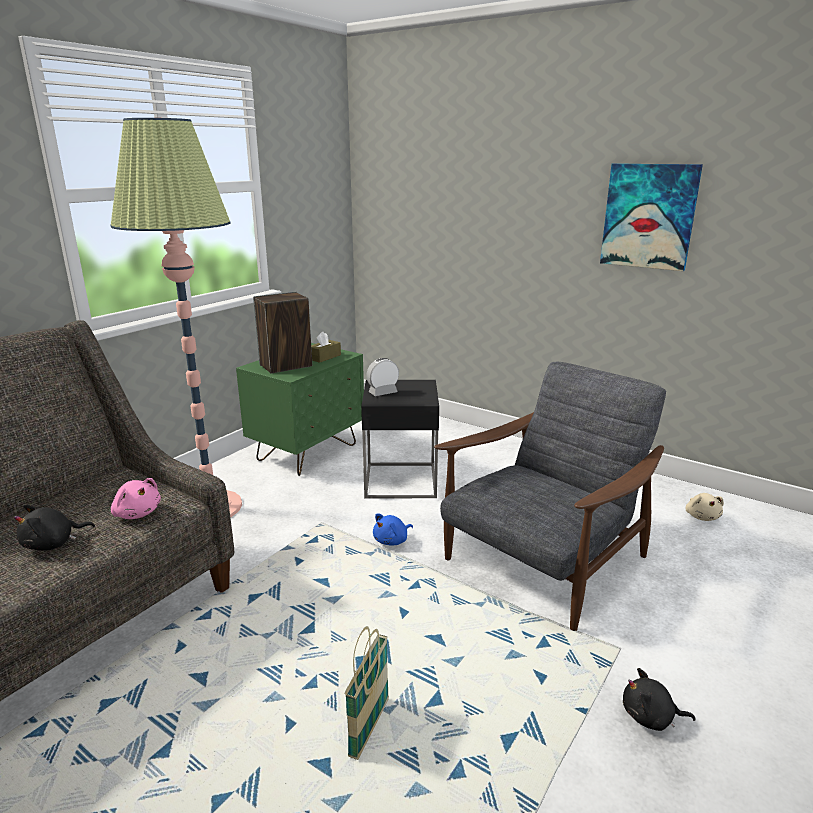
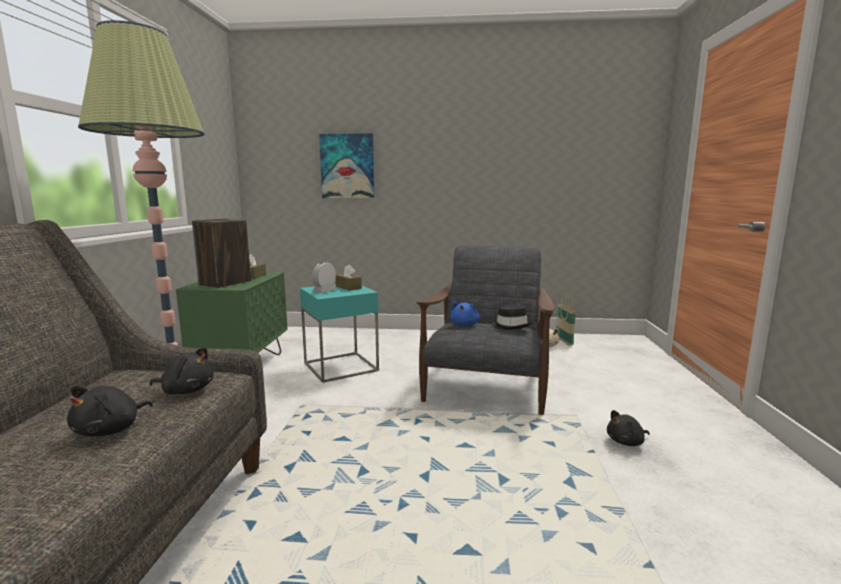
camera: 30 degrees left, 10 degrees down
(137, 513) = (186, 390): pink plush toy -> black plush toy
(369, 729) = (475, 514): basket -> basket (564, 341)
(392, 540) = (371, 401): blue plush toy -> blue plush toy (465, 325)
(400, 480) = (340, 367): black side table -> turquoise side table
(416, 390) = (348, 287): none -> brown tissue box
(569, 499) = (511, 326): none -> black hat
(649, 216) = (477, 159): picture -> picture (347, 166)

